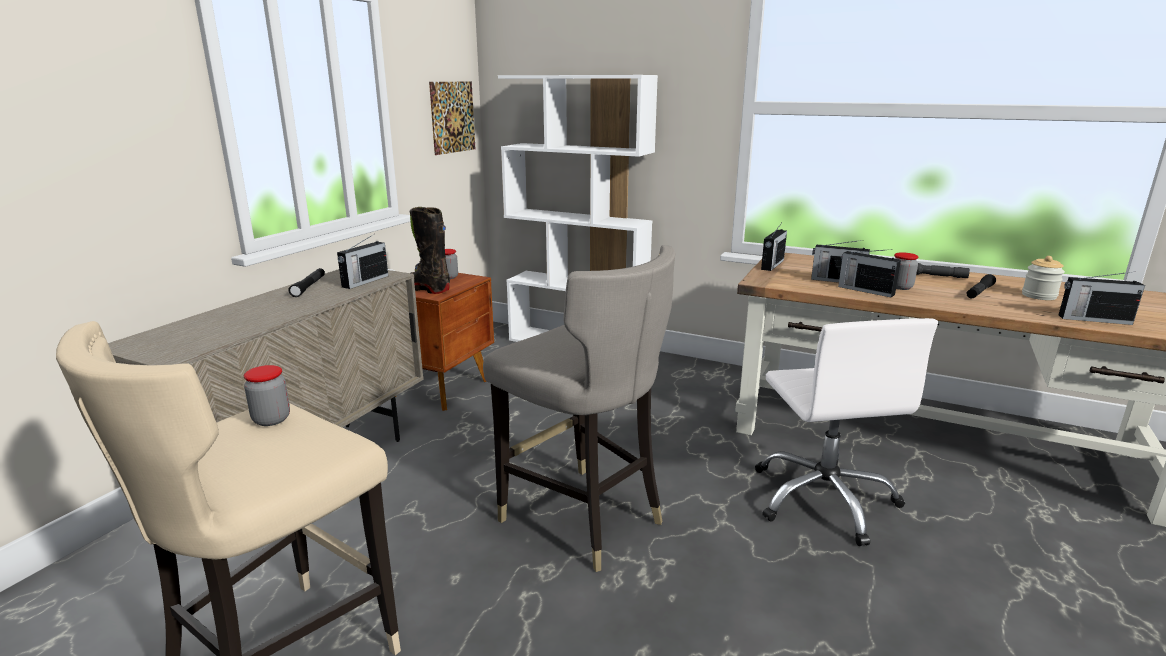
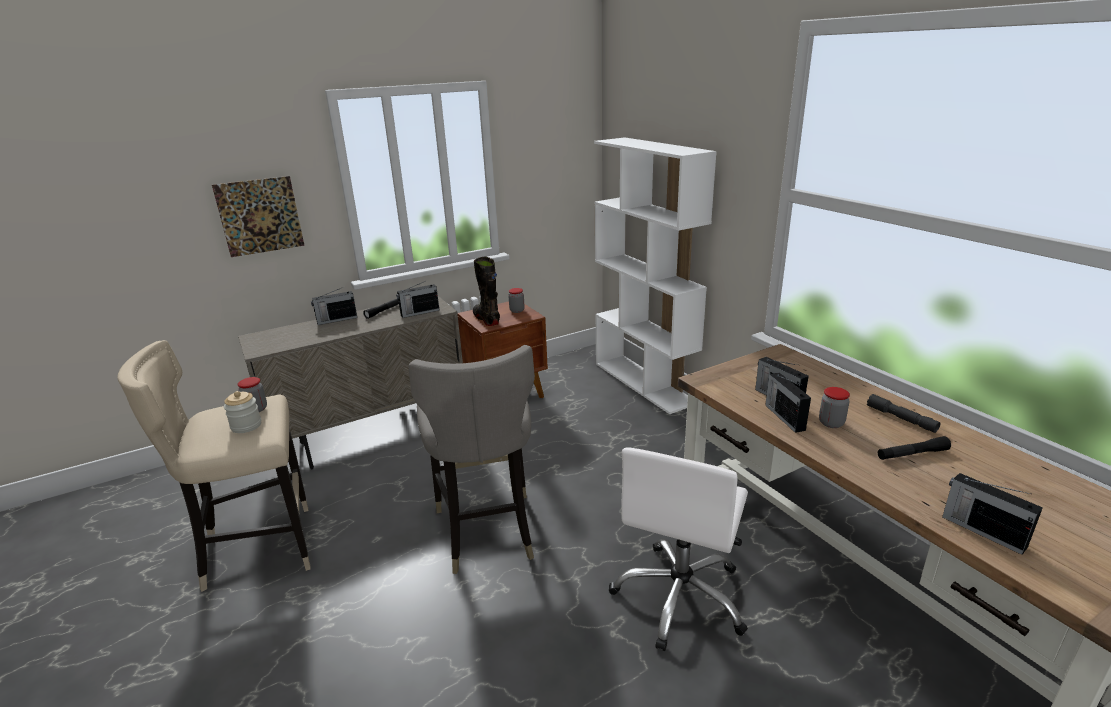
camera: 35 degrees right, 5 degrees up
(453, 117) = (566, 172): picture -> picture (260, 216)
(772, 265) = (749, 362): radio -> radio (336, 320)
(1039, 296) = (981, 480): jar -> jar (246, 426)

